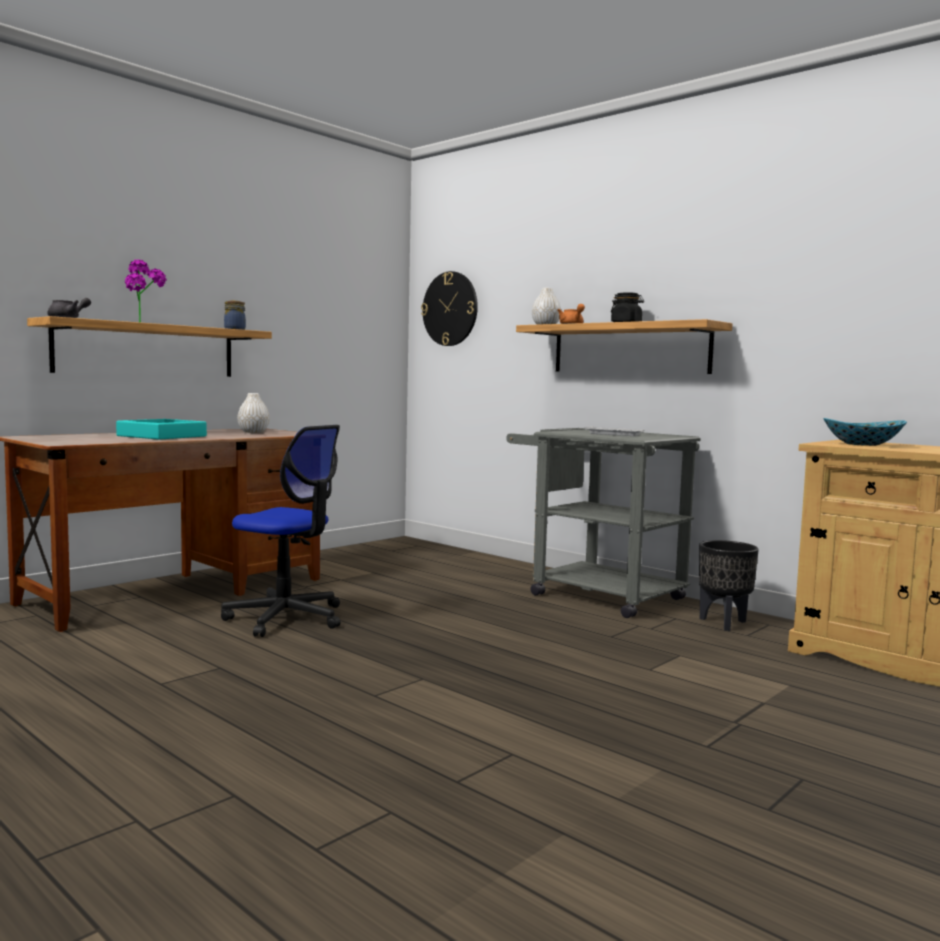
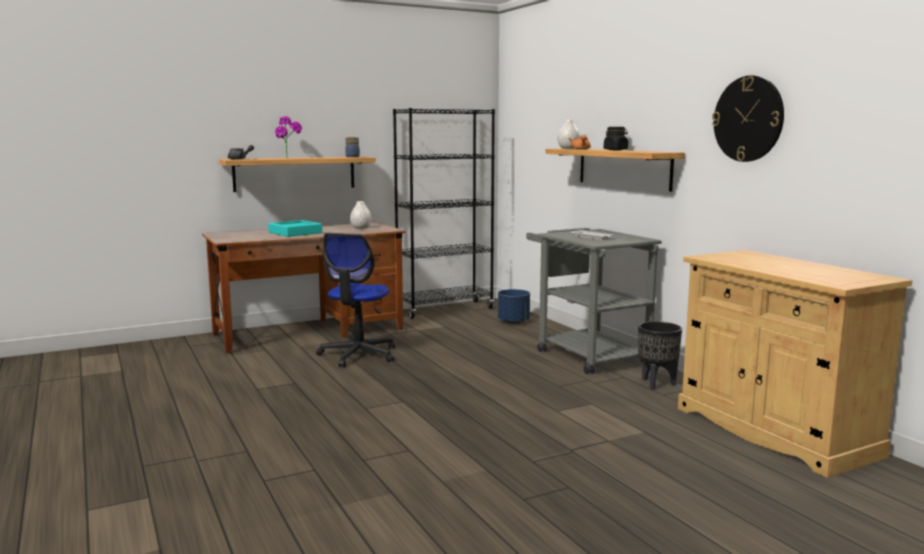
camera: 20 degrees right, 5 degrees up
(286, 618) = (358, 355): office chair -> office chair turned 60 degrees clockwise
(352, 552) = (445, 310): none -> black bookcase
(450, 309) = (520, 129): wall clock -> wall clock (748, 119)
(460, 562) = (513, 322): none -> blue planter
(863, 444) = (736, 258): bowl -> none

